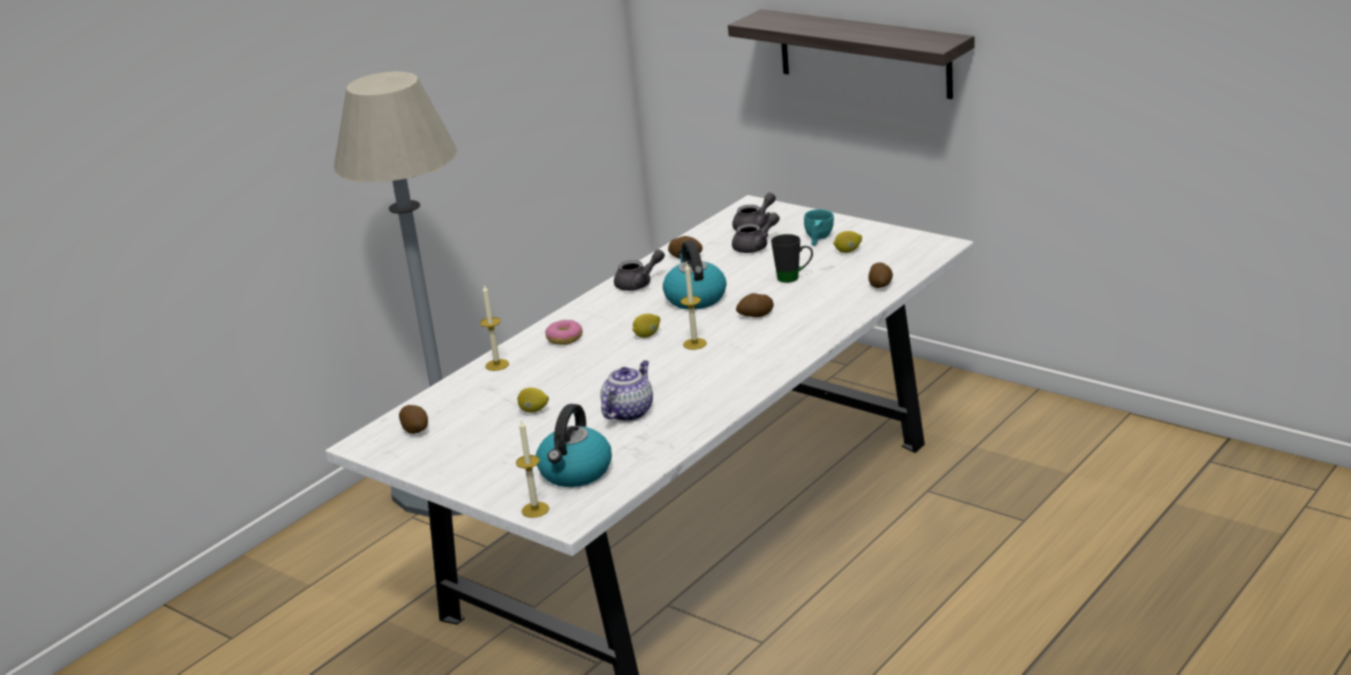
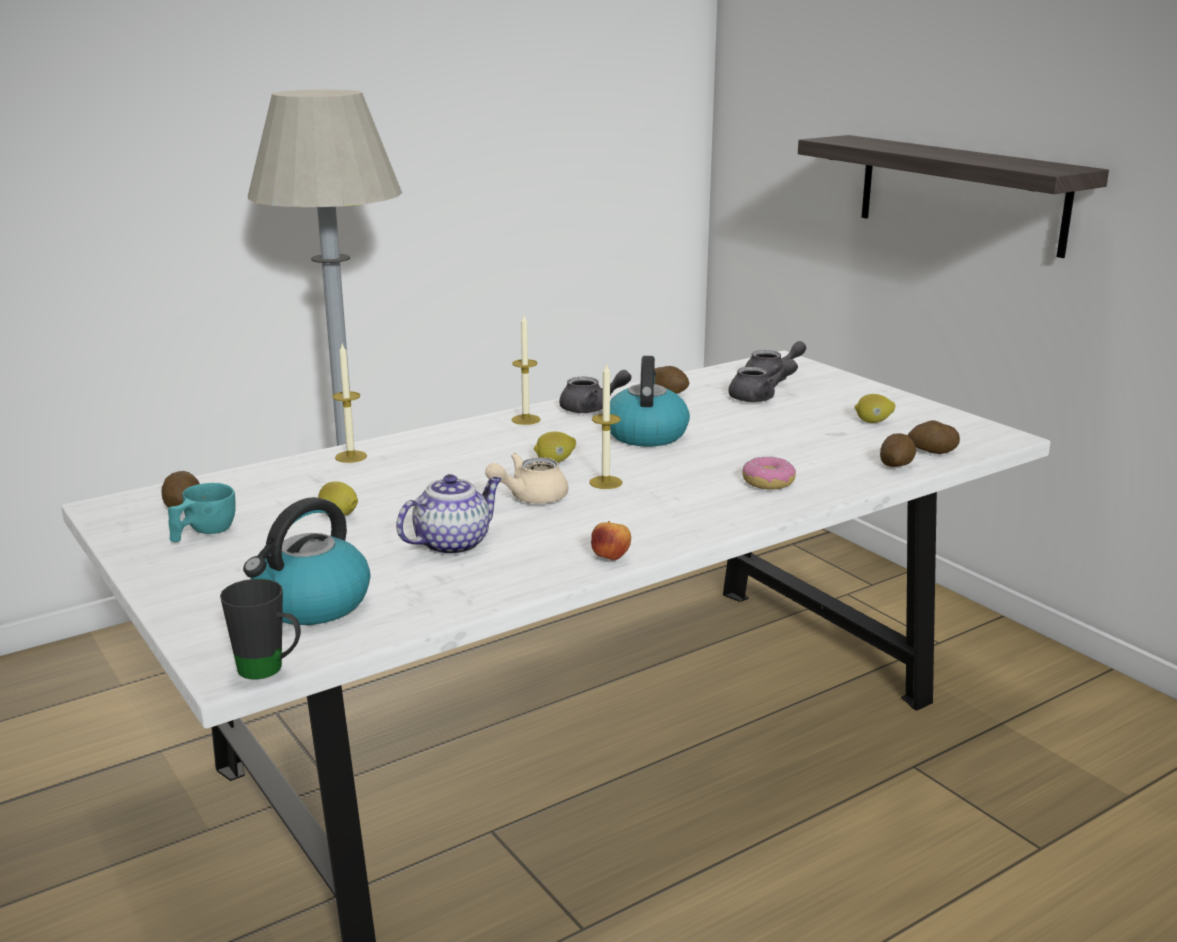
camera: 15 degrees right, 5 degrees down
(535, 510) = (207, 642): candle -> candle (526, 419)
(564, 338) = (455, 445): donut -> donut (768, 482)
(652, 367) = (530, 497): none -> beige teapot
(737, 398) = (611, 558): none -> apple
(755, 316) = (707, 467): potato -> potato (931, 452)
(794, 278) = (785, 436): black mug -> black mug (270, 671)
(818, 239) = (841, 403): turquoise cup -> turquoise cup (202, 533)

